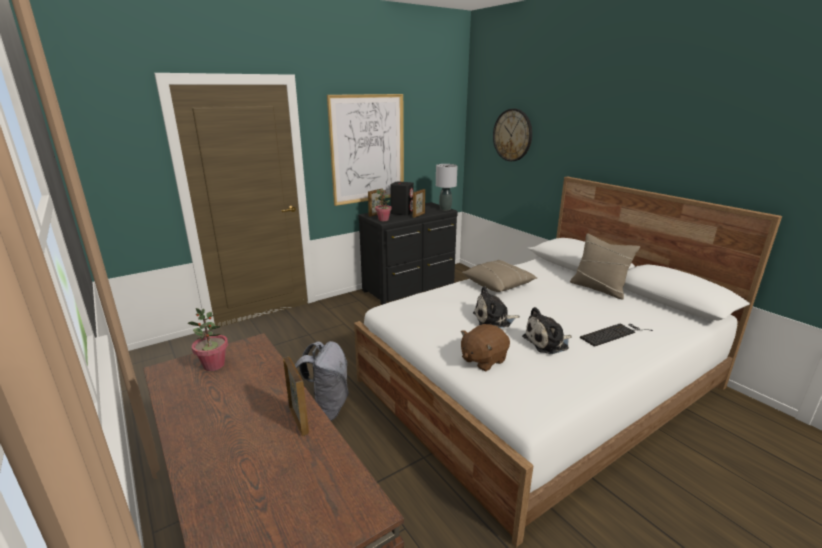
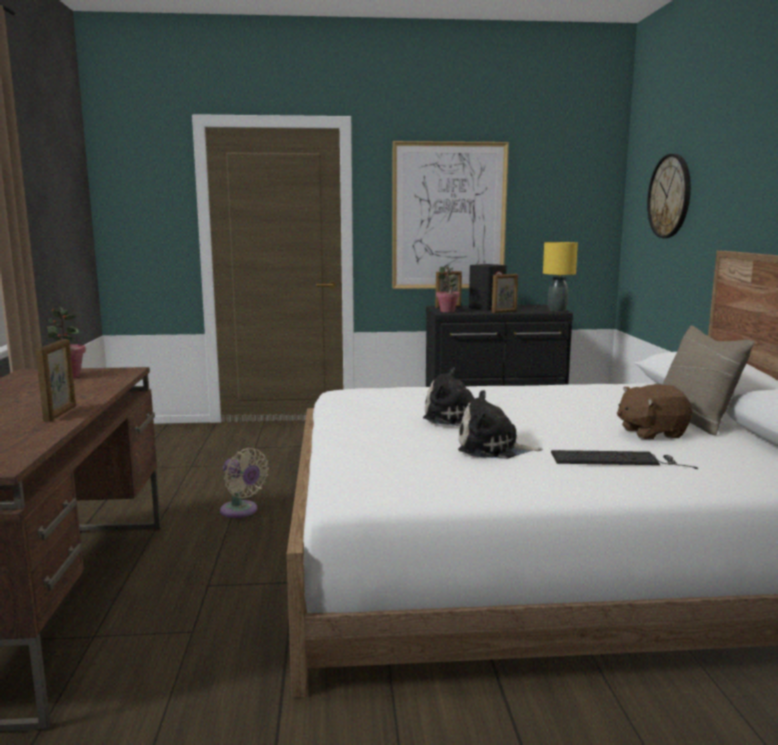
camera: 30 degrees right, 10 degrees down
(324, 409) = (241, 511): grey backpack -> beige fan
(445, 209) = (557, 310): grey table lamp -> yellow table lamp
(483, 360) = (372, 444): brown plush toy -> brown plush toy (651, 433)
(498, 284) = (529, 394): beige pillow -> none

